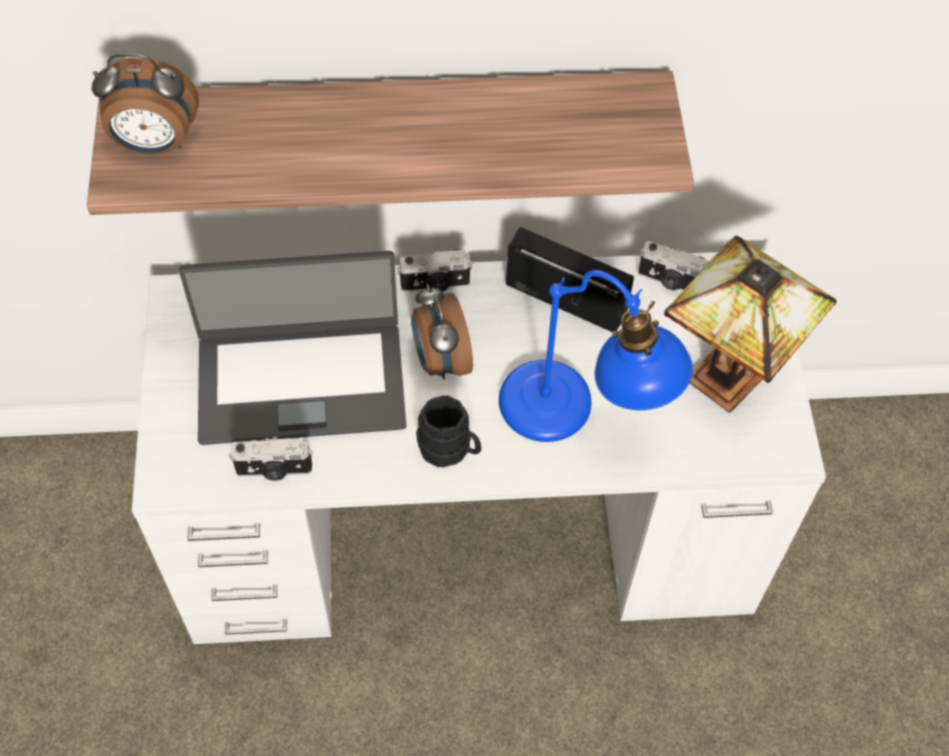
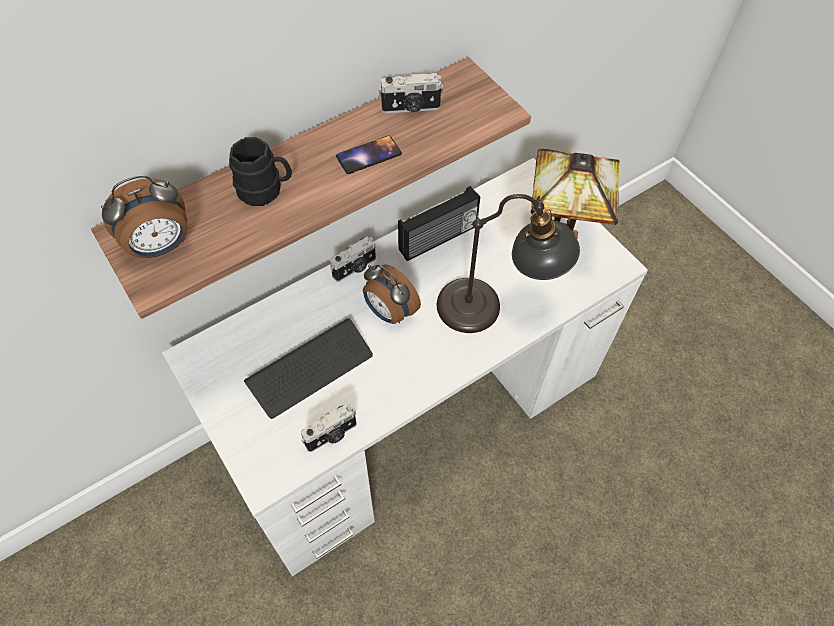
camera: 30 degrees left, 0 degrees up
(301, 380) = (310, 369): laptop -> keyboard
(450, 450) = (433, 363): black mug -> black mug (266, 190)
(454, 142) = (368, 155): none -> phone
(566, 299) = (438, 239): radio -> radio turned 150 degrees clockwise
(582, 418) = (496, 304): blue table lamp -> grey table lamp
(670, 282) = (490, 202): camera -> camera (411, 108)

